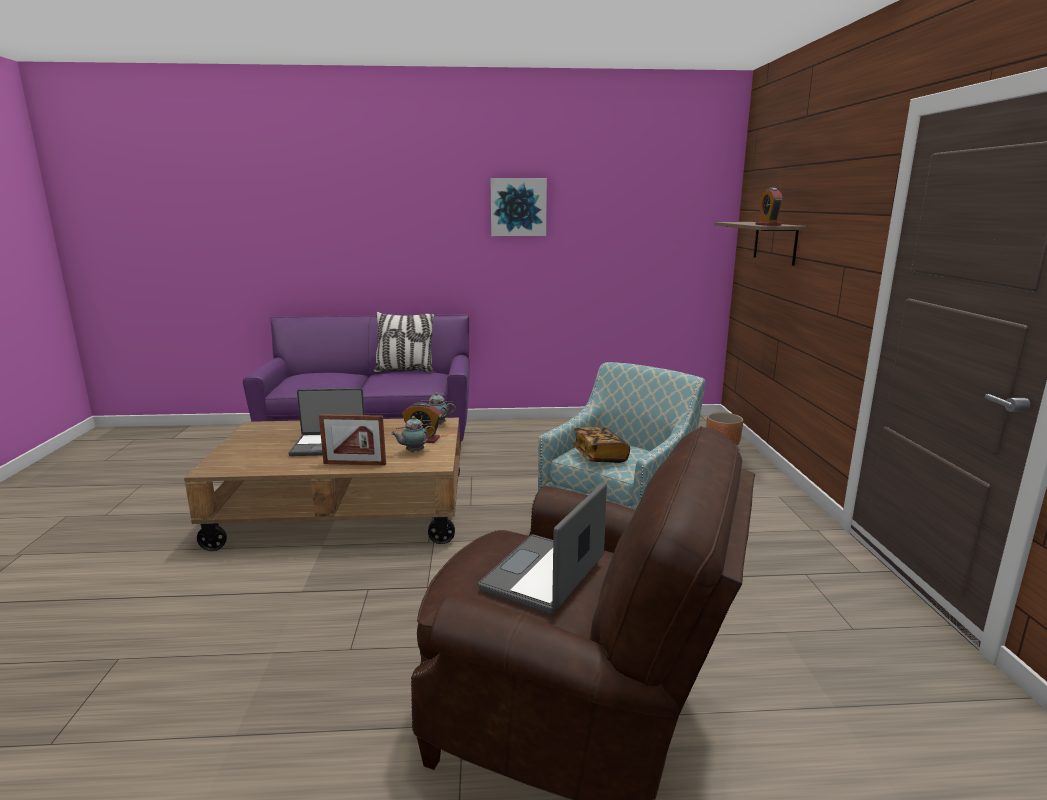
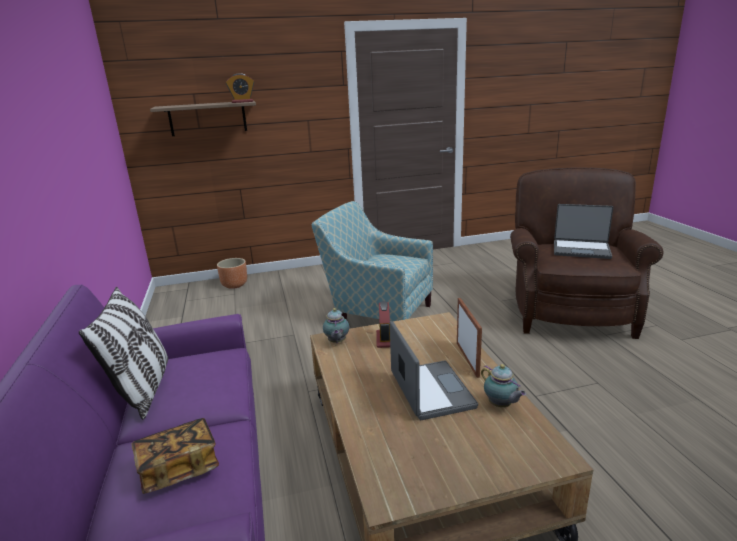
camera: 100 degrees left, 5 degrees up
(413, 452) = (419, 337): teapot -> teapot (501, 405)
(518, 207) = (41, 110): picture -> none
(599, 456) = (399, 264): book -> book (179, 468)

